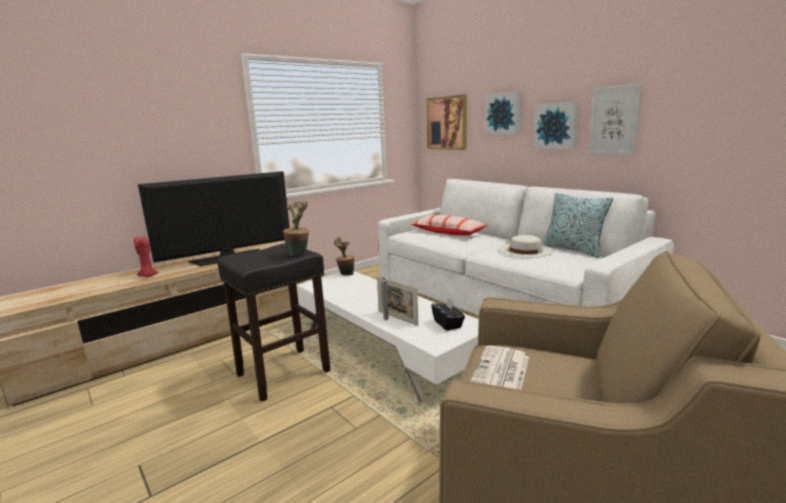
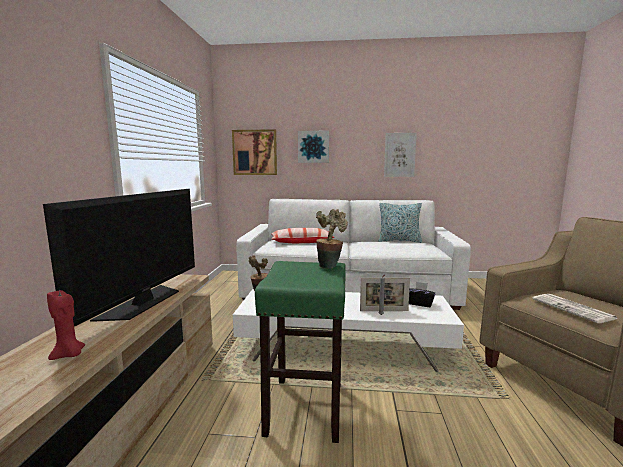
camera: 45 degrees left, 5 degrees down
(284, 373) = (305, 407): black stool -> green stool
(525, 250) = (382, 244): white hat -> none
(556, 126) = (358, 157): picture -> none

